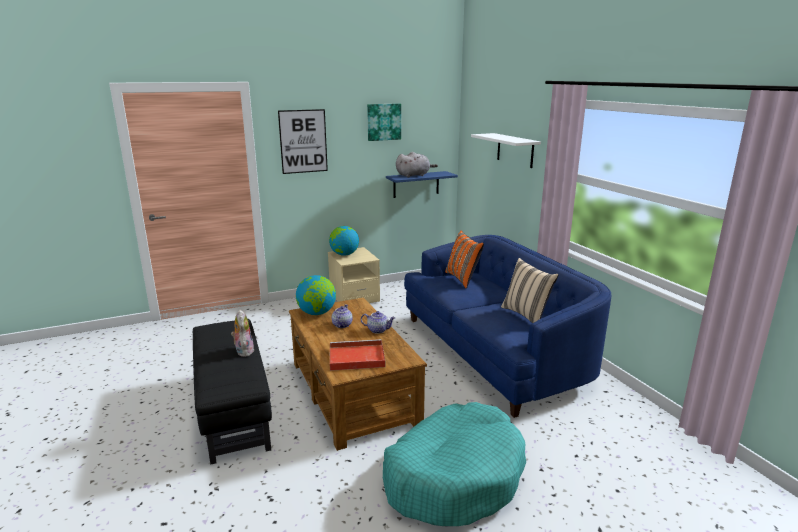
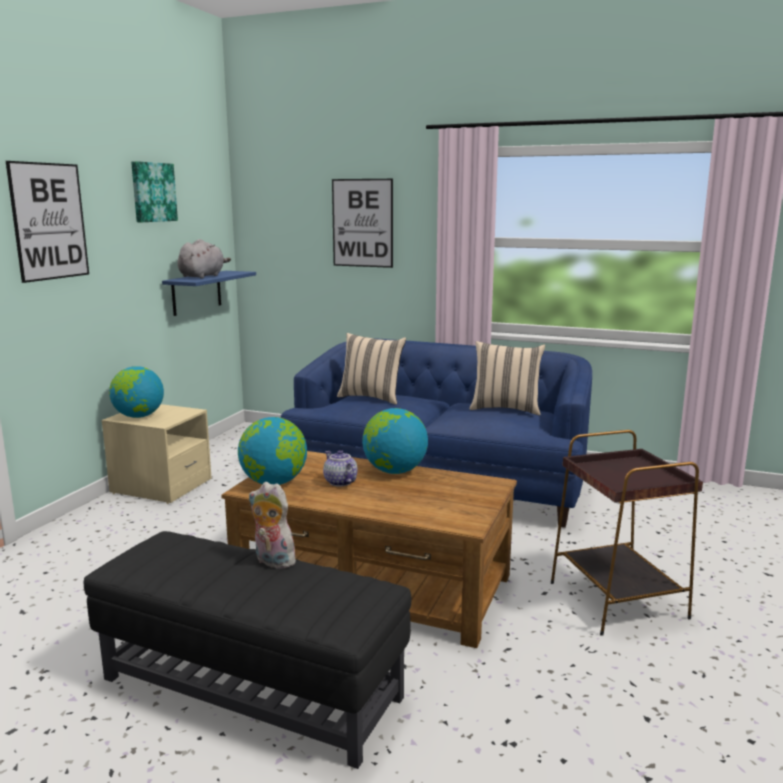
camera: 45 degrees left, 5 degrees down
(355, 358) = (439, 504): red tray -> none
(378, 330) = (394, 471): teapot -> globe
(454, 476) = (617, 601): turquoise dog bed -> brown side table
(463, 279) = (371, 398): orange pillow -> beige pillow
(515, 150) = (362, 223): white shelf -> picture

